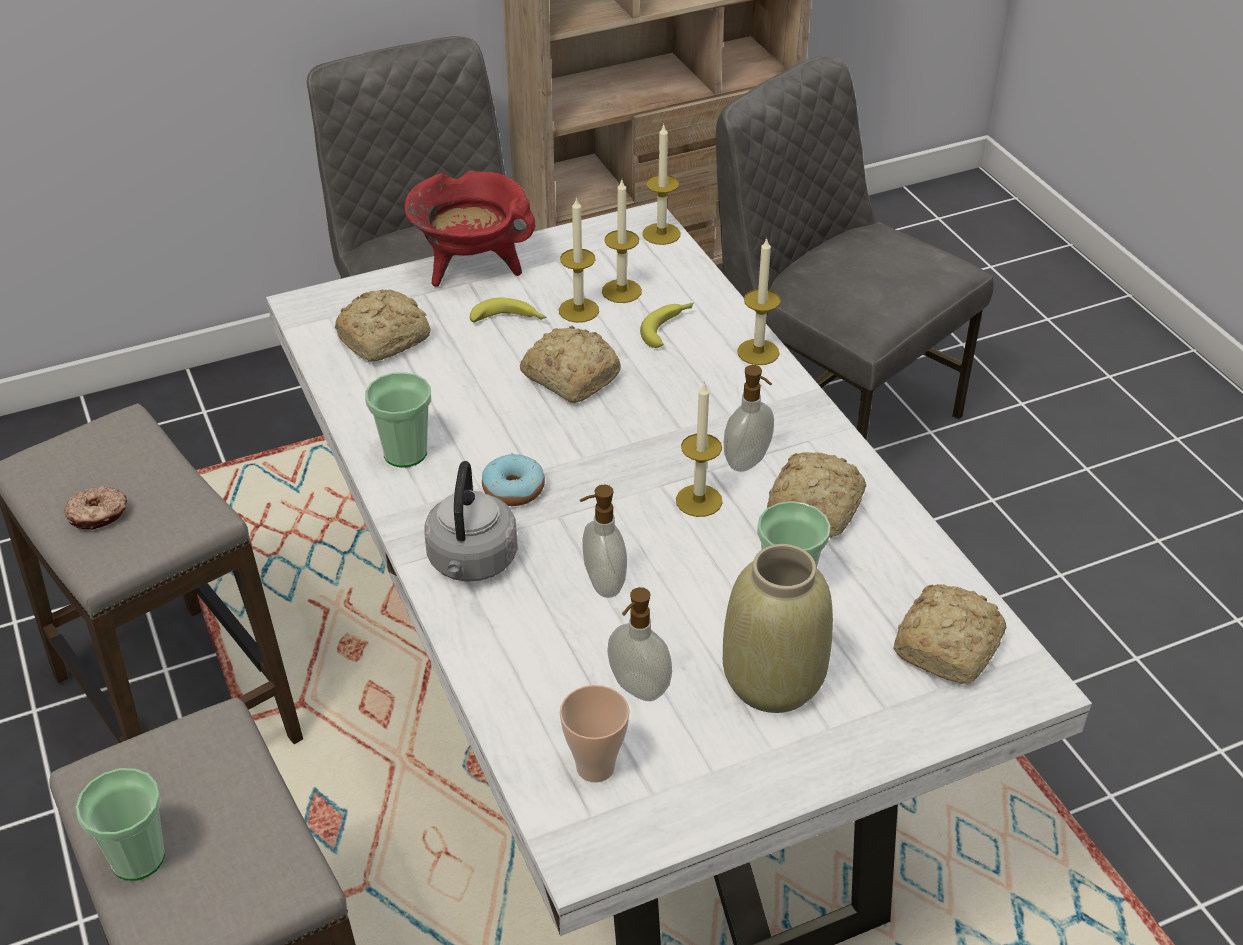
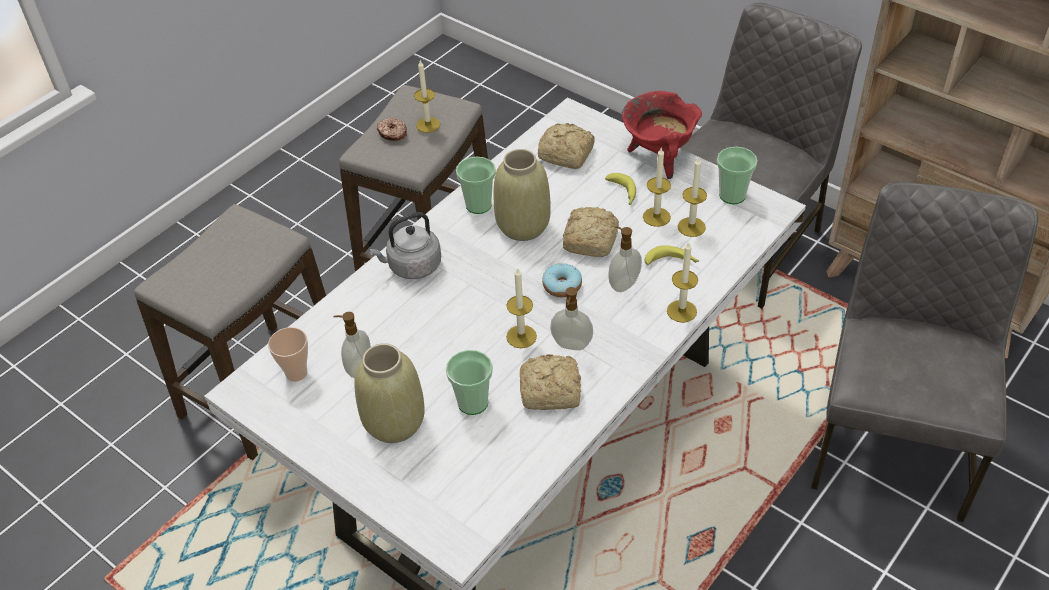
camera: 65 degrees right, 5 degrees up
(137, 858) = (201, 254): cup -> cup (732, 195)
(489, 425) = (524, 226): none -> beige vase
(513, 489) = (478, 258): donut -> donut (562, 286)
(602, 583) = (428, 323): soap dispenser -> soap dispenser (623, 284)
(661, 234) = (768, 220): candle -> candle (428, 125)
(950, 645) = (469, 495): bread -> none

